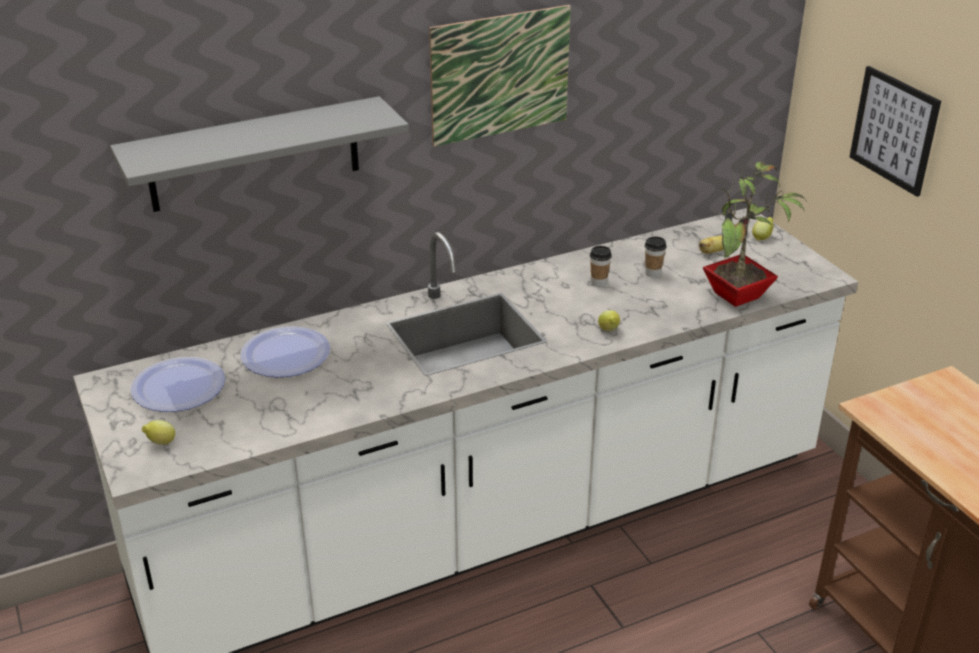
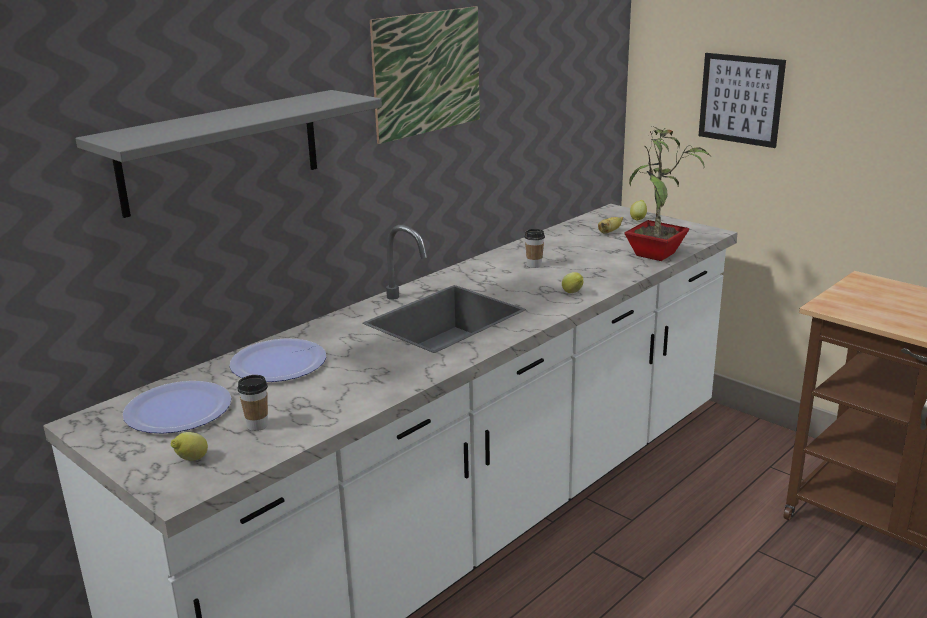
camera: 20 degrees left, 10 degrees down
(653, 273) = (573, 252): cup -> cup (257, 425)

